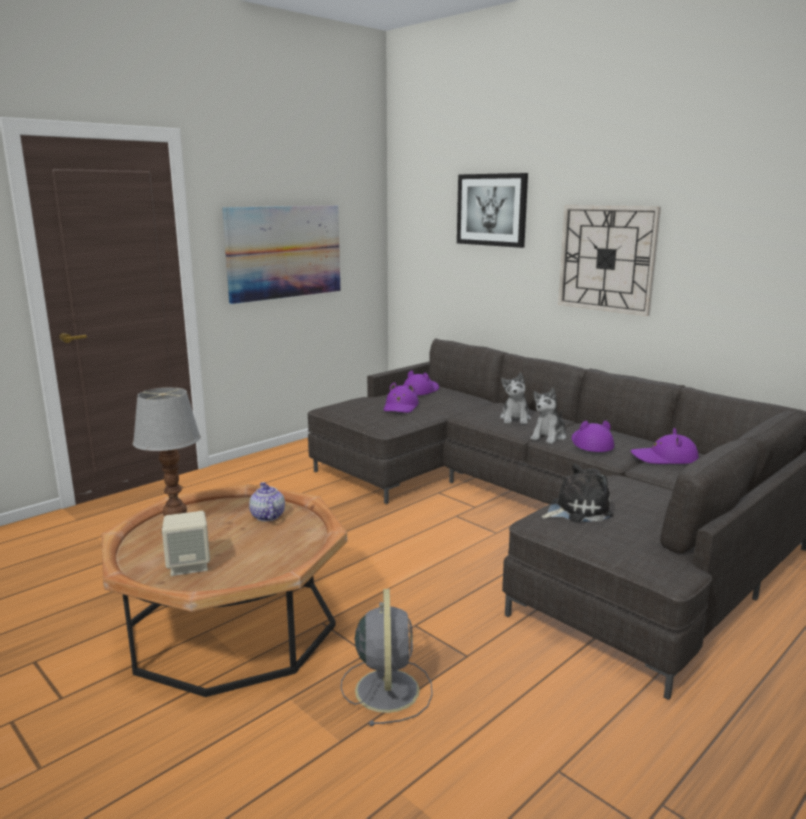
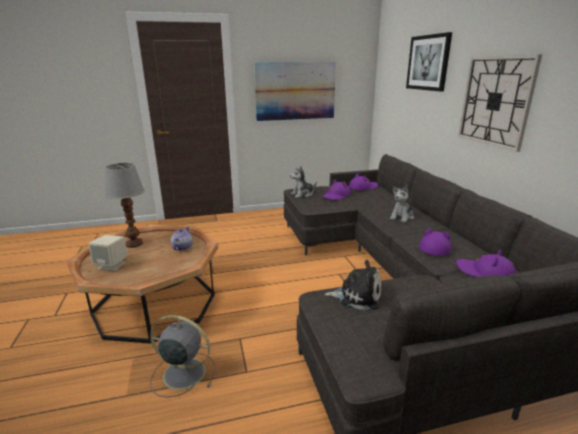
camera: 30 degrees right, 5 degrees up
(387, 688) = (182, 373): grey fan -> grey fan turned 105 degrees counterclockwise
(549, 437) = (411, 235): plush toy -> plush toy (302, 194)

